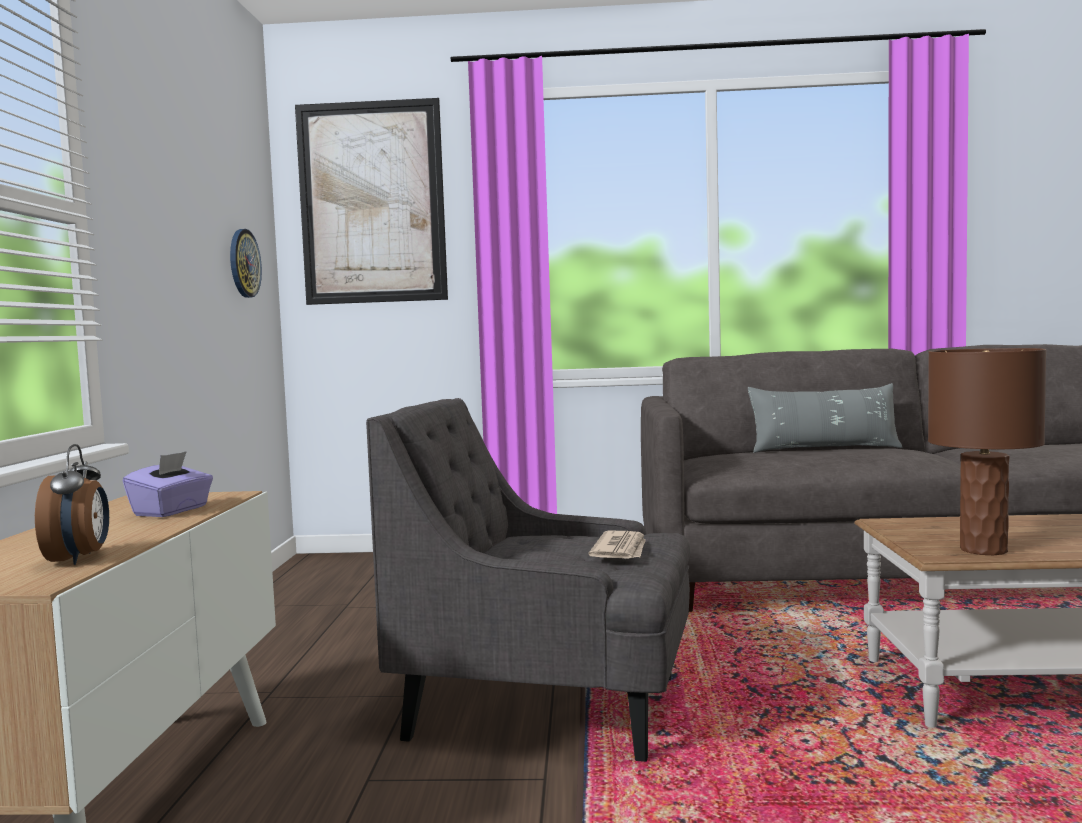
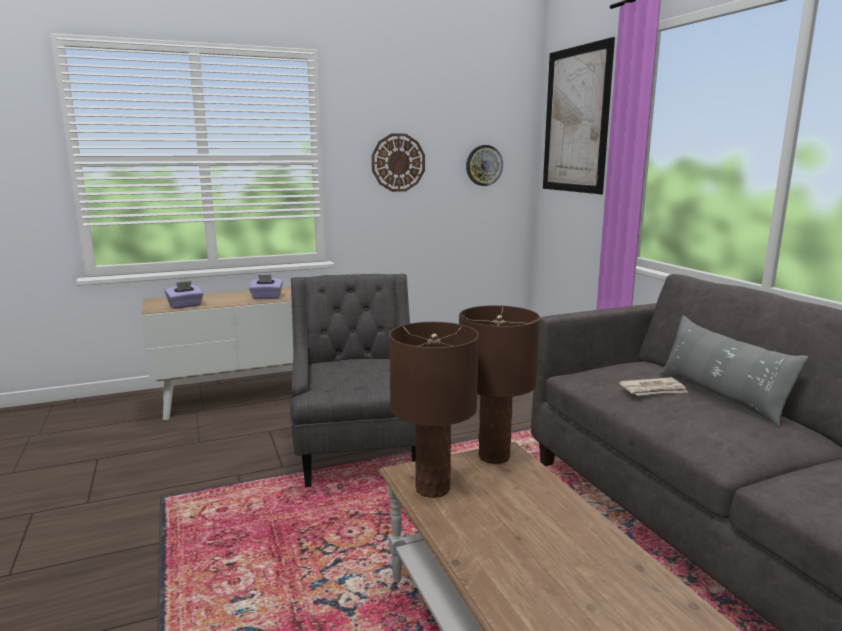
camera: 65 degrees right, 10 degrees up
(79, 559) = (185, 306): alarm clock -> purple tissue box
(170, 242) = (398, 162): none -> wall clock
(621, 550) = (352, 382): newspaper -> newspaper (653, 390)
(899, 527) = (493, 456): none -> brown table lamp

